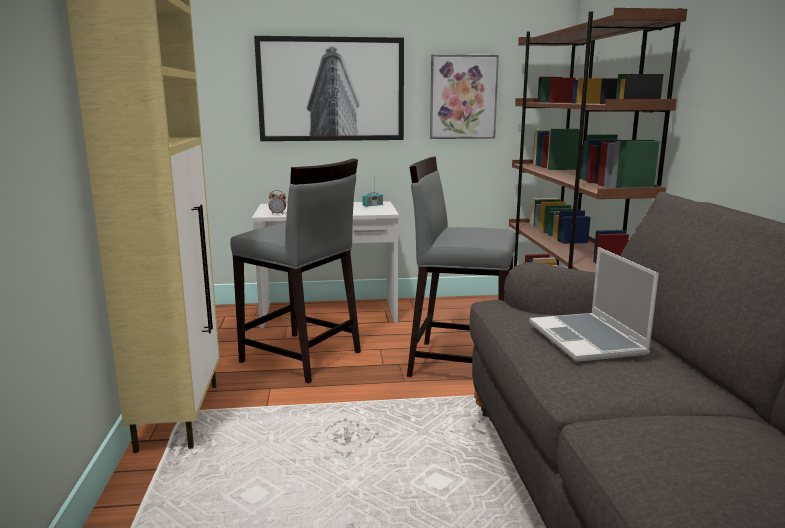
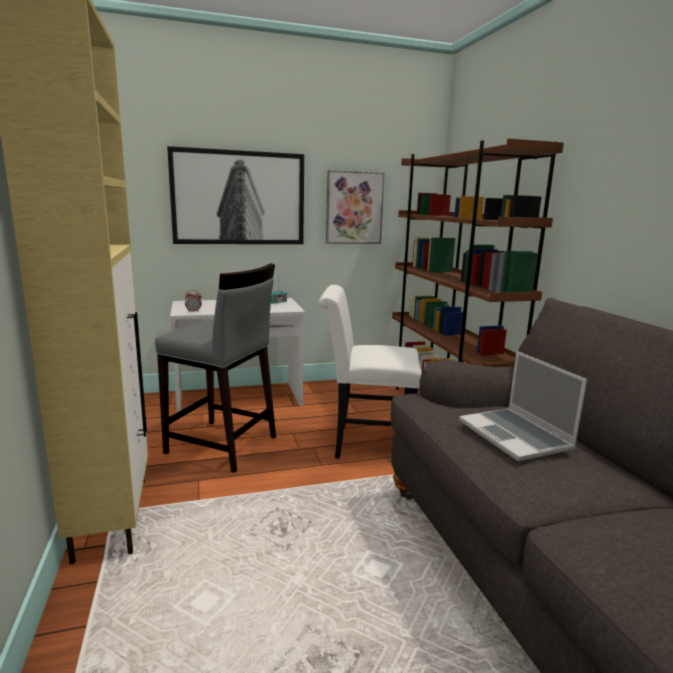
camera: 10 degrees left, 0 degrees up
(459, 362) = (365, 443): grey stool -> white chair

